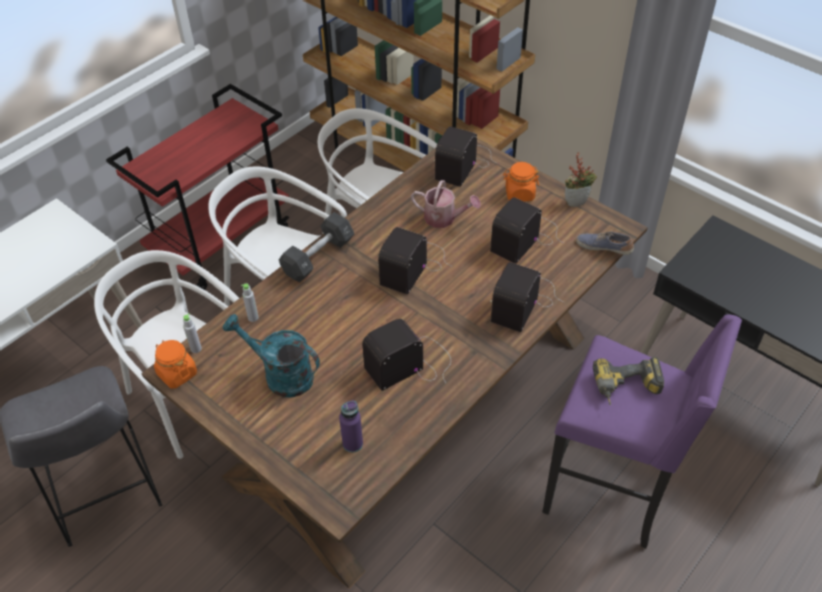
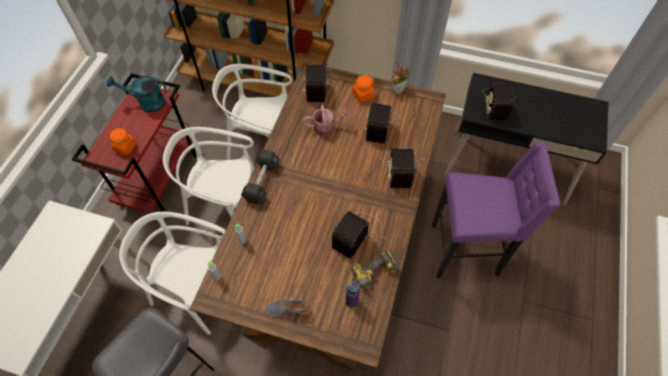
camera: 25 degrees left, 10 degrees up
(177, 373) = (214, 299): orange jar -> orange jar (125, 147)
(281, 375) = (282, 273): turquoise watering can -> turquoise watering can (147, 102)
(414, 265) = (325, 166): radio -> radio (496, 102)
(604, 247) = (429, 115): shoe -> shoe (288, 309)
(626, 389) = (484, 202): power drill -> power drill (376, 276)

